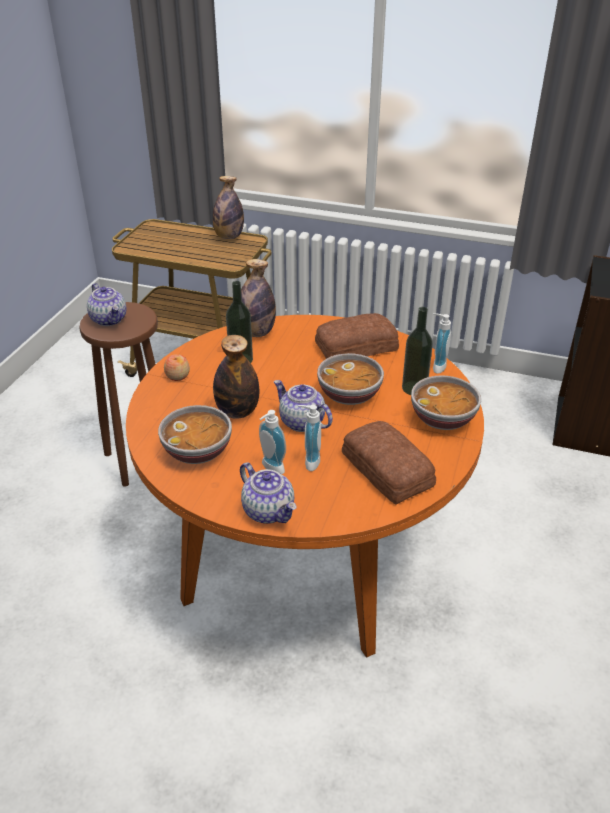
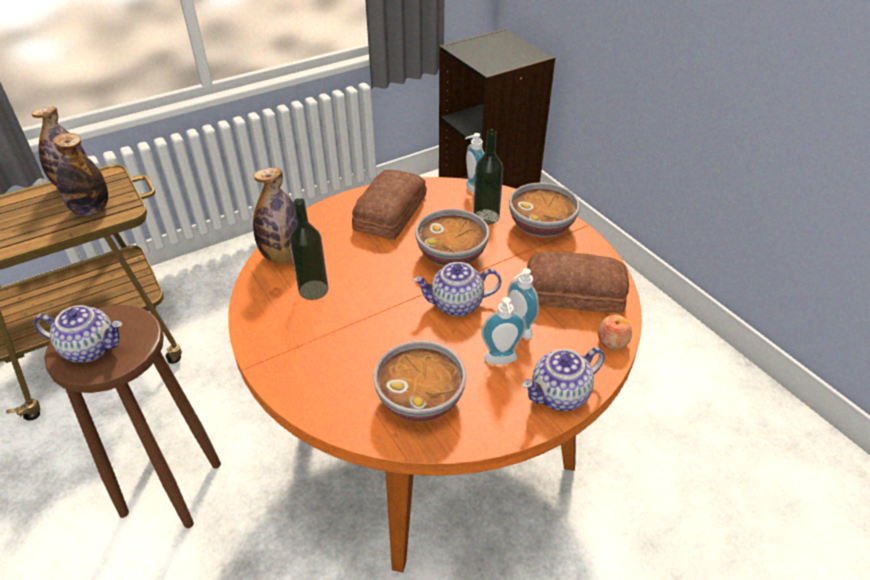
camera: 50 degrees left, 5 degrees up
(177, 376) = (279, 348): apple -> apple (612, 342)
(237, 412) = (392, 337): bottle -> bottle (91, 210)
(269, 511) = (560, 395): teapot -> teapot turned 150 degrees clockwise

